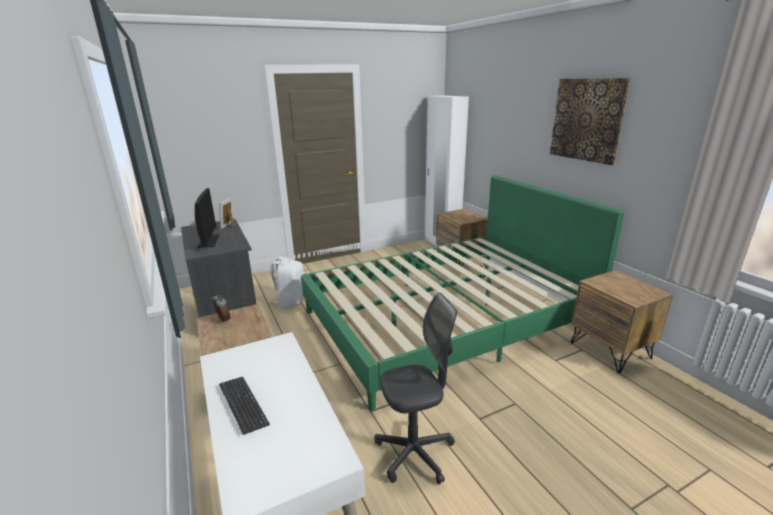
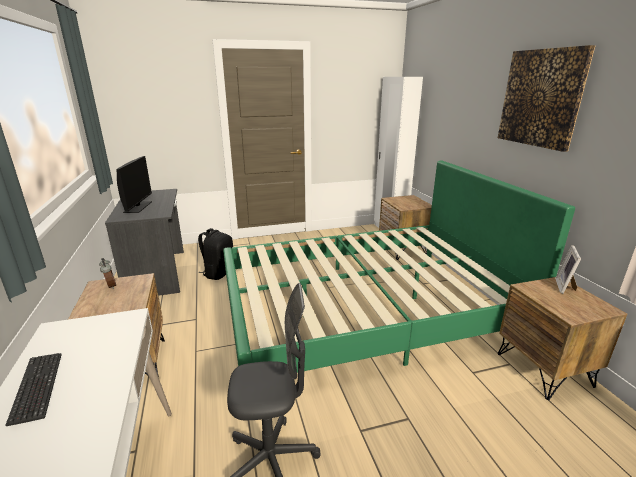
camera: 10 degrees right, 0 degrees up
(230, 225) = (167, 194): picture frame -> picture frame (566, 287)
(291, 301) = (219, 273): white backpack -> black backpack

